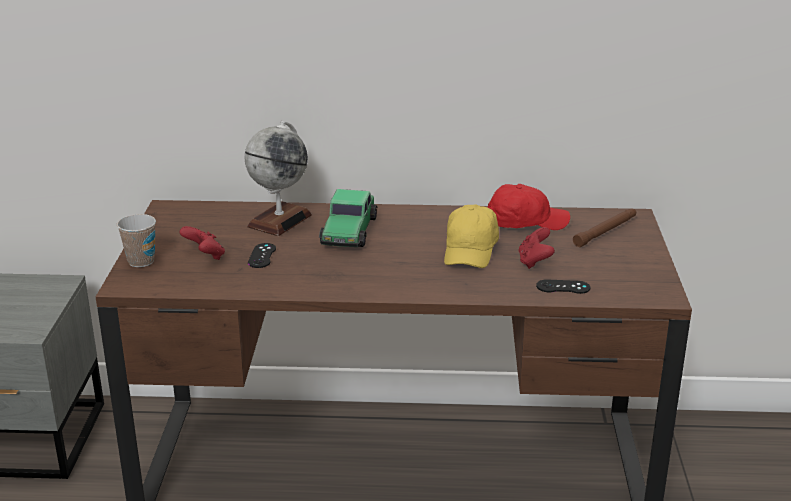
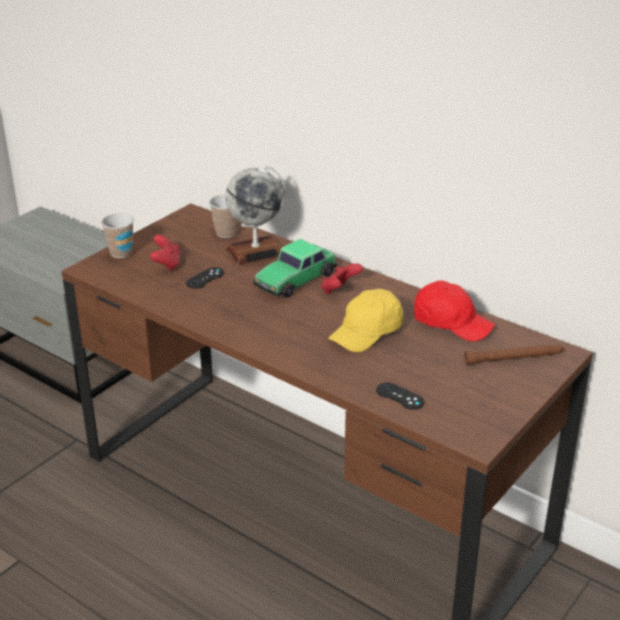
camera: 35 degrees right, 5 degrees up
(227, 214) = (226, 233): none -> cup
(534, 262) = (408, 363): red game controller -> red game controller (339, 291)

